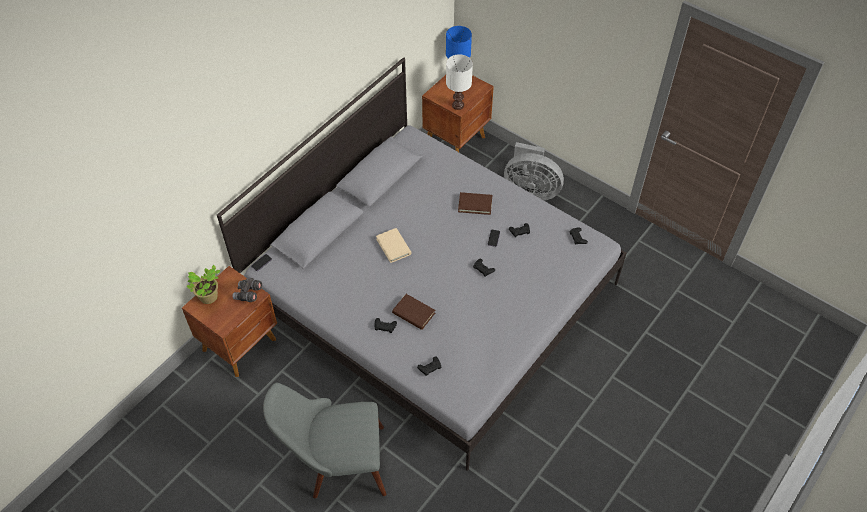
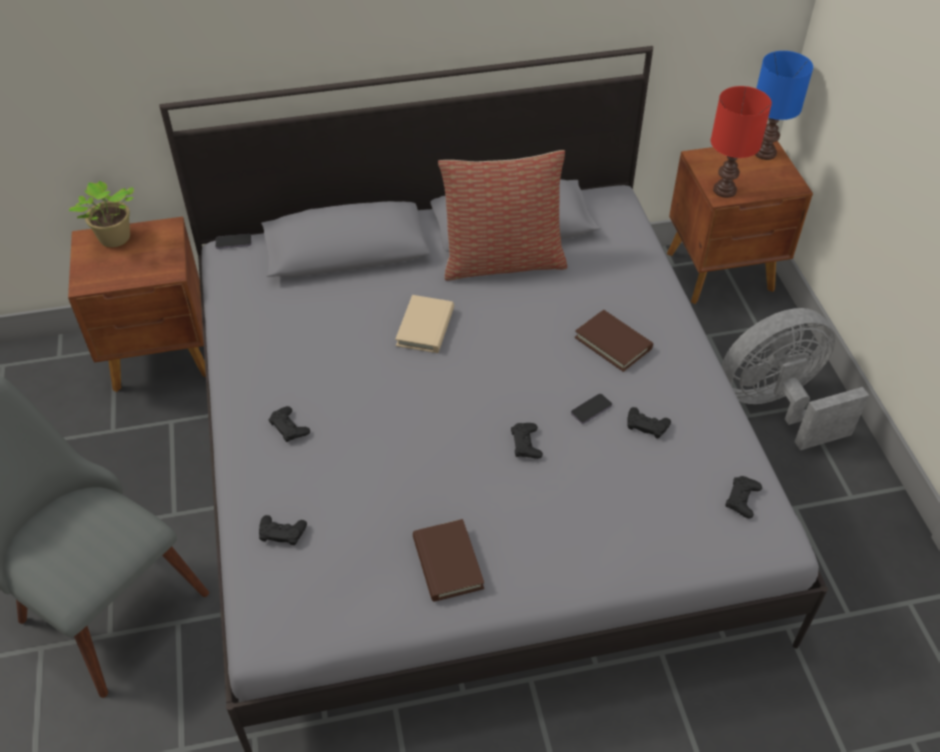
camera: 40 degrees right, 5 degrees down
(248, 294) = (161, 264): grey binoculars -> none
(394, 195) = (502, 260): none -> pillow
(413, 313) = (348, 436): brown book -> brown book (447, 563)
(458, 106) = (724, 191): white table lamp -> red table lamp
(530, 190) = (776, 406): grey fan -> grey fan turned 105 degrees clockwise

